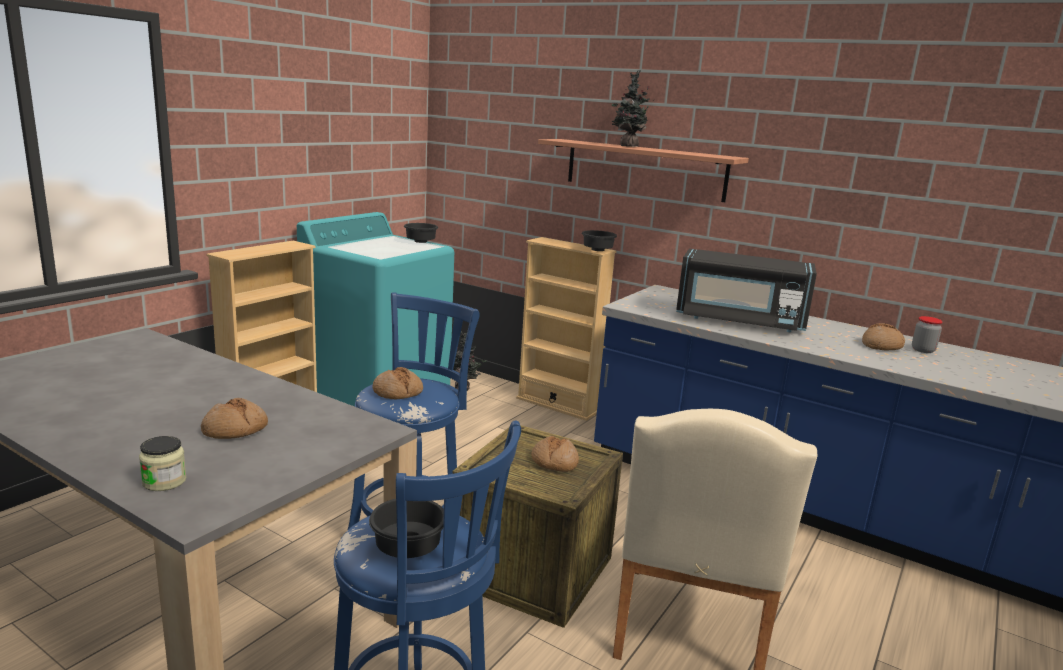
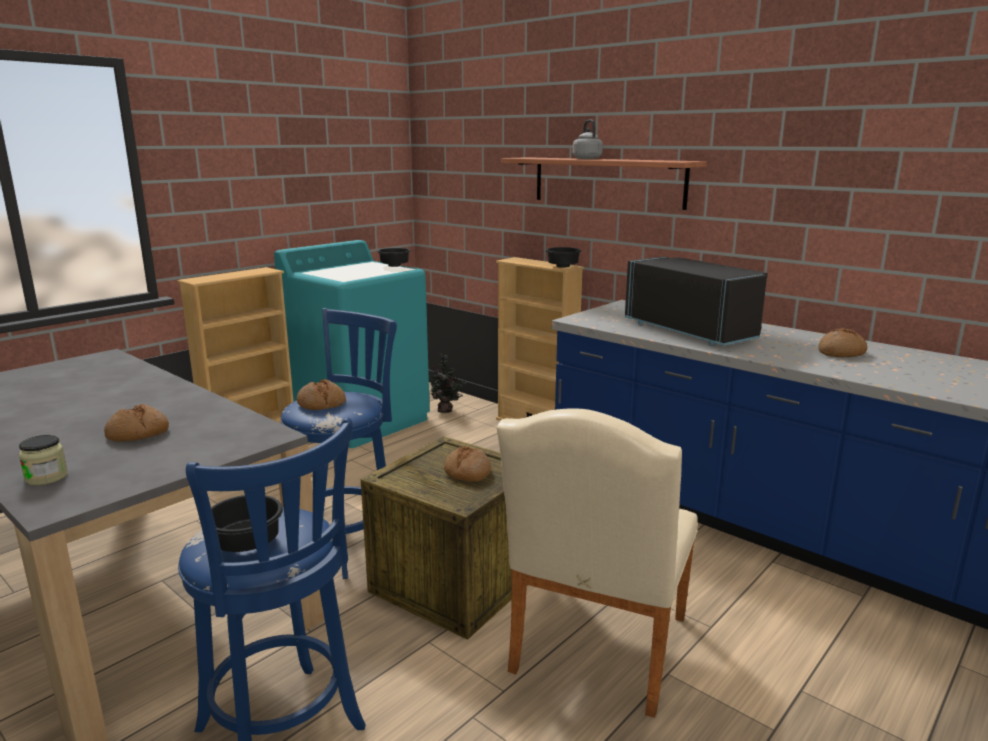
camera: 10 degrees right, 0 degrees up
(627, 146) = (586, 158): potted plant -> grey kettle
(739, 321) = (691, 331): black microwave -> black microwave turned 150 degrees counterclockwise
(923, 350) = (889, 357): jar -> none

